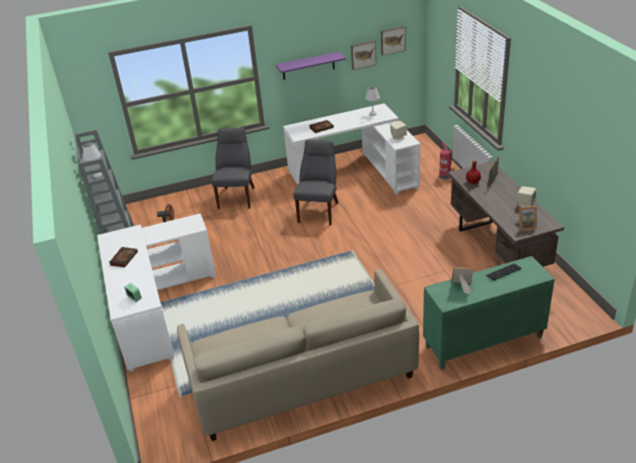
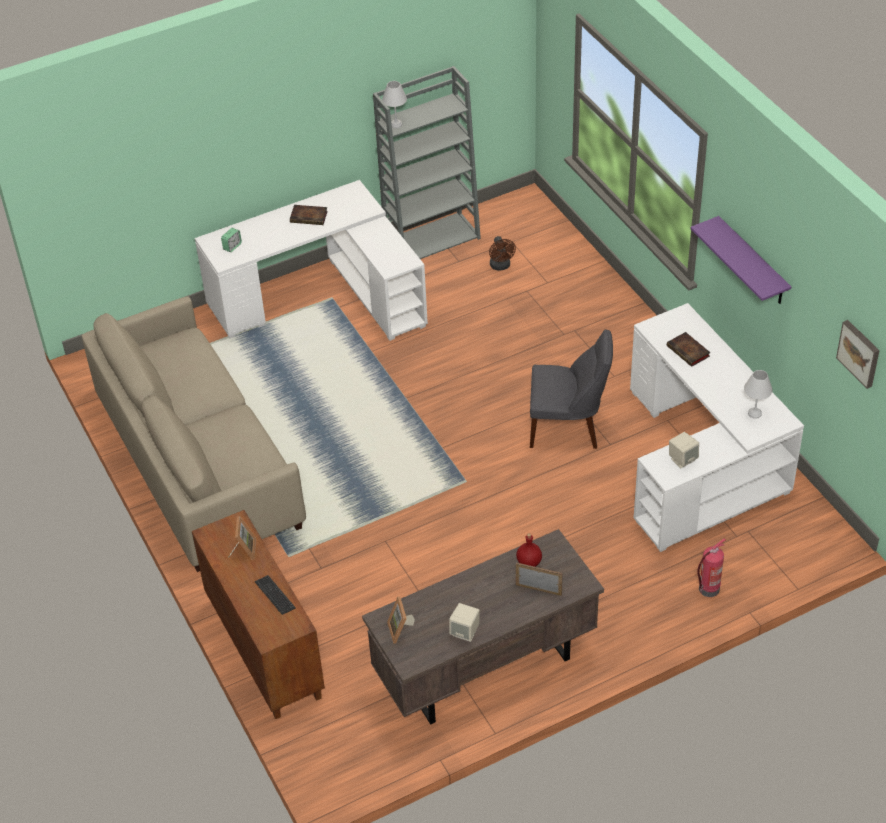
camera: 80 degrees right, 10 degrees up
(237, 196) = (595, 323): grey chair -> none
(363, 54) = (818, 327): picture -> none
(483, 342) = (263, 649): green cabinet -> brown cabinet

